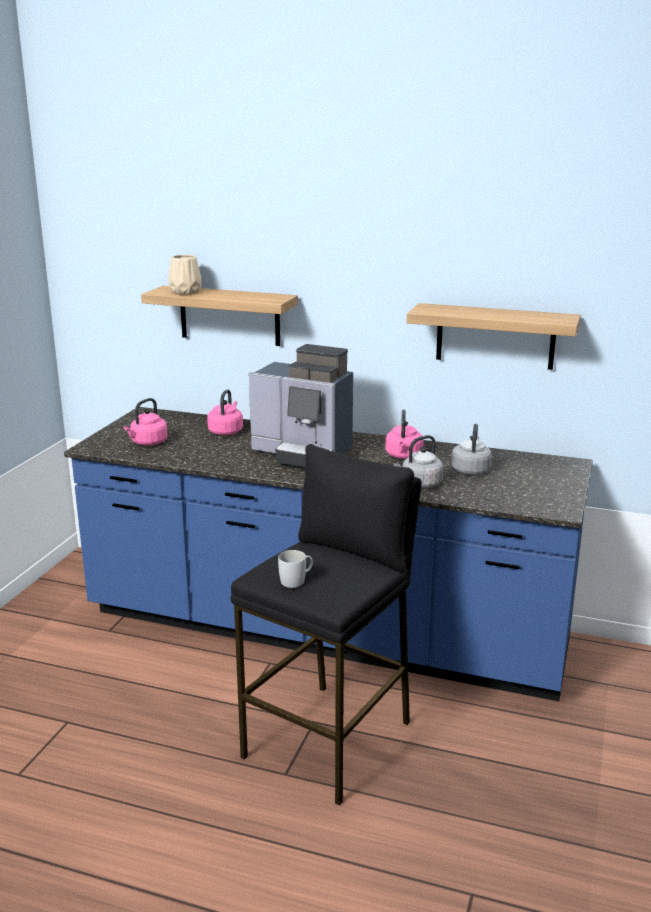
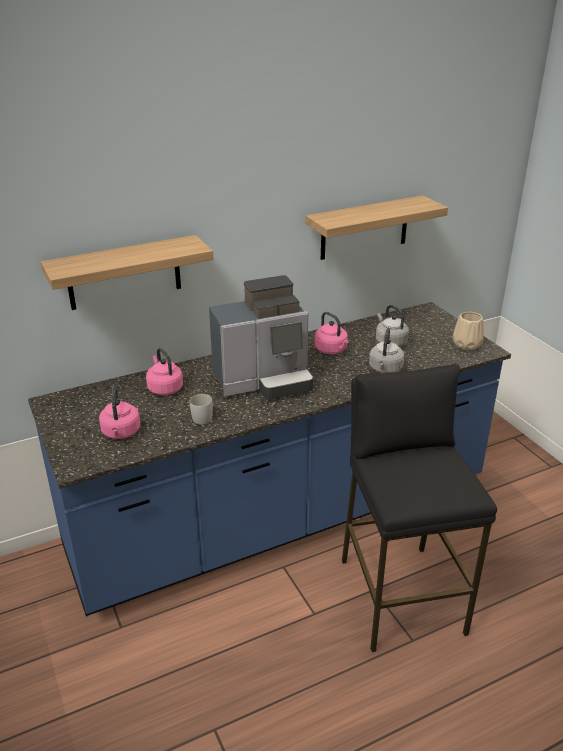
camera: 45 degrees left, 10 degrees up
(185, 292) = (89, 262): beige vase -> beige vase (466, 344)
(297, 580) = (428, 492): white mug -> white mug (203, 417)

